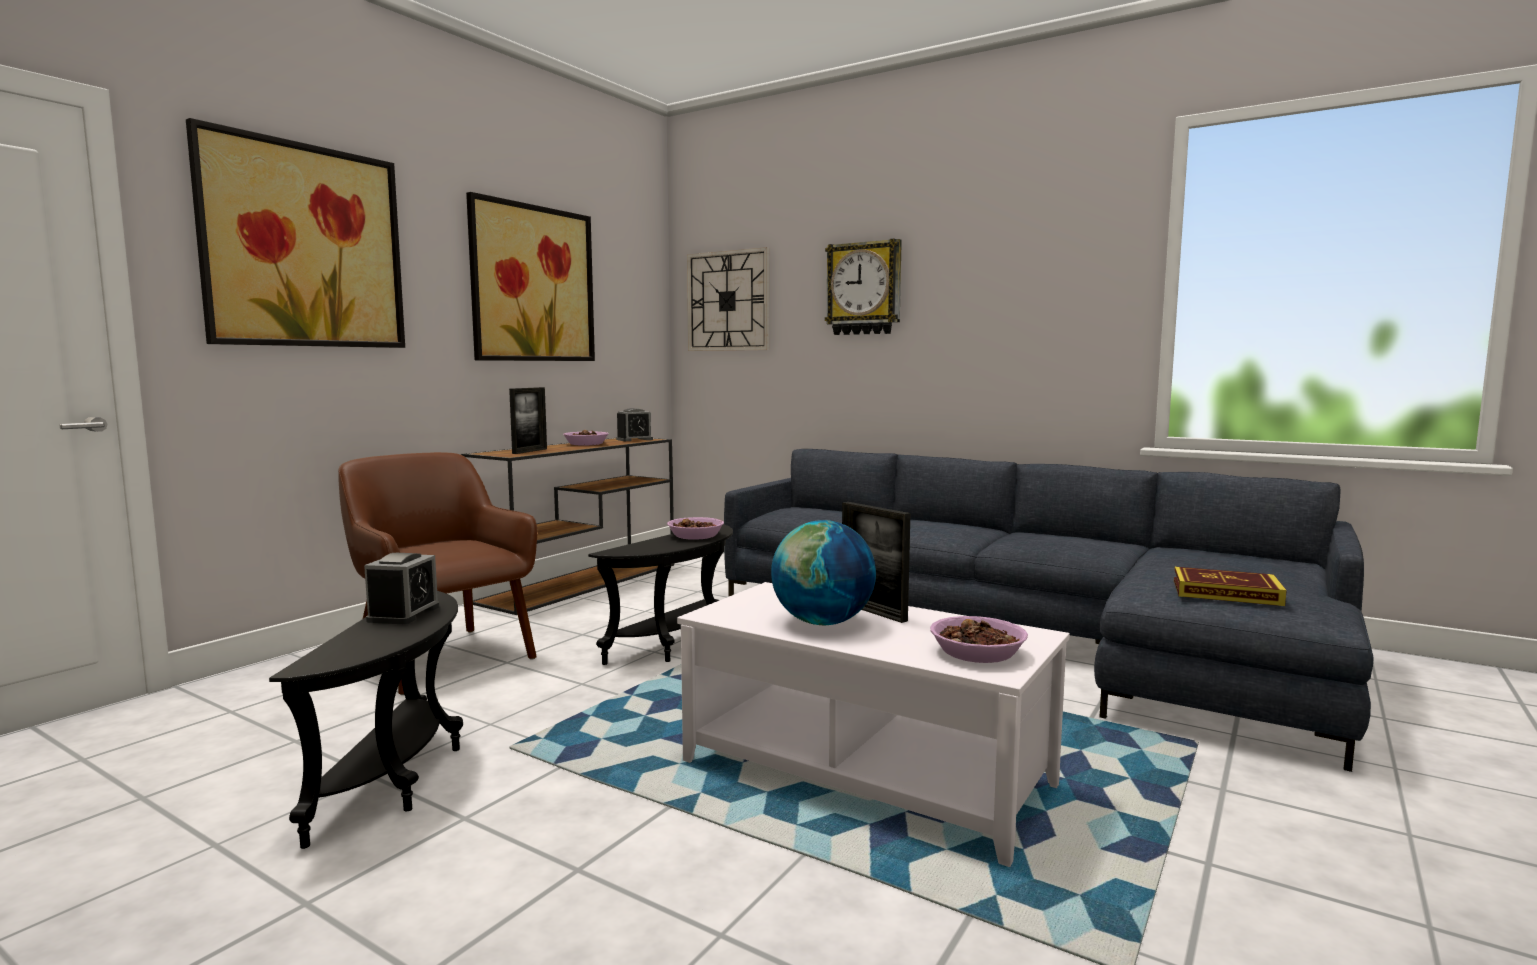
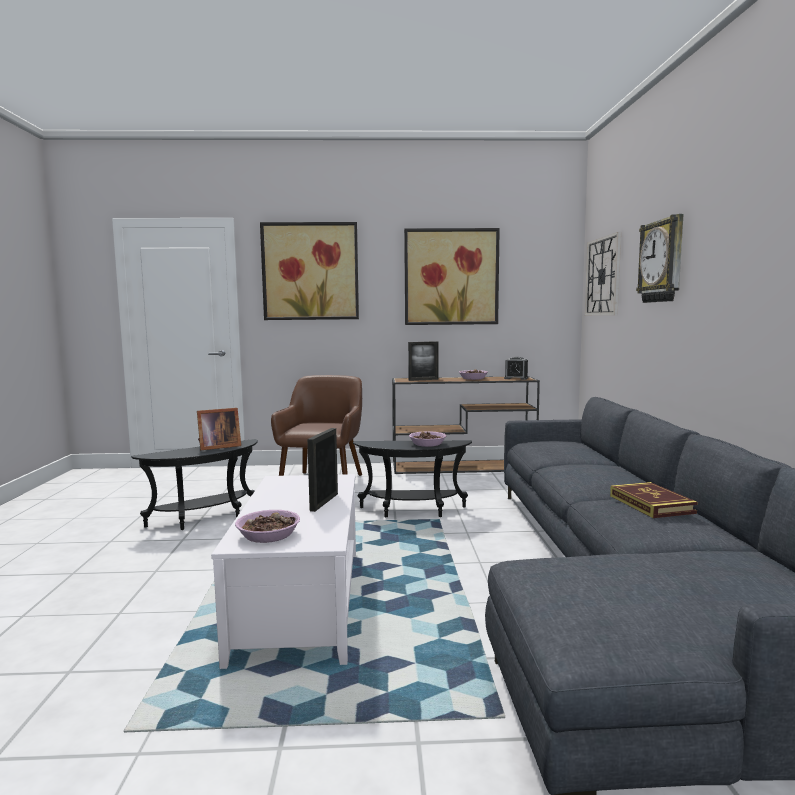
camera: 55 degrees right, 0 degrees up
(404, 614) = (217, 447): alarm clock -> picture frame
(822, 623) = (287, 498): globe -> none
(1226, 592) = (577, 590): book -> book (651, 504)

